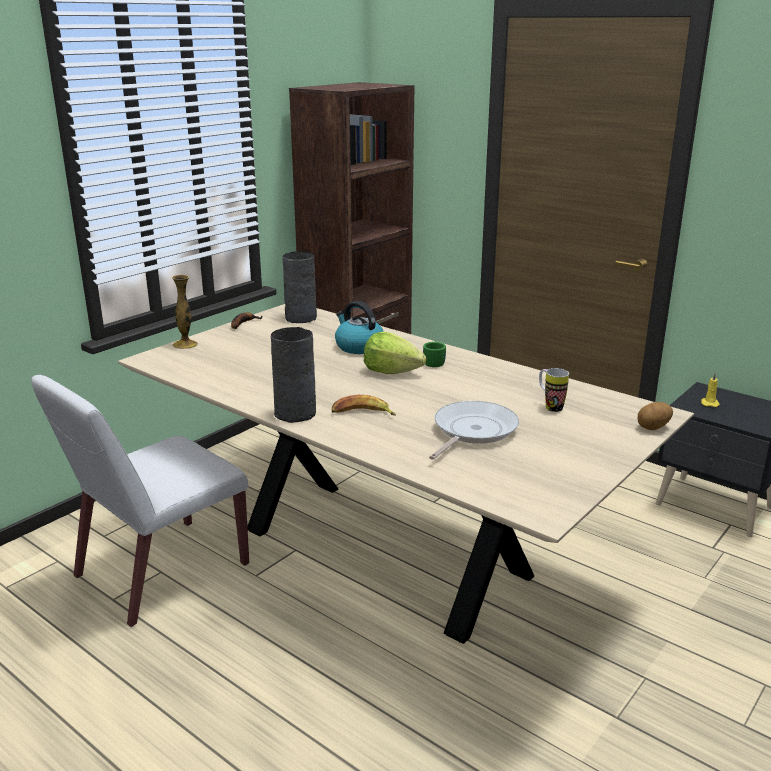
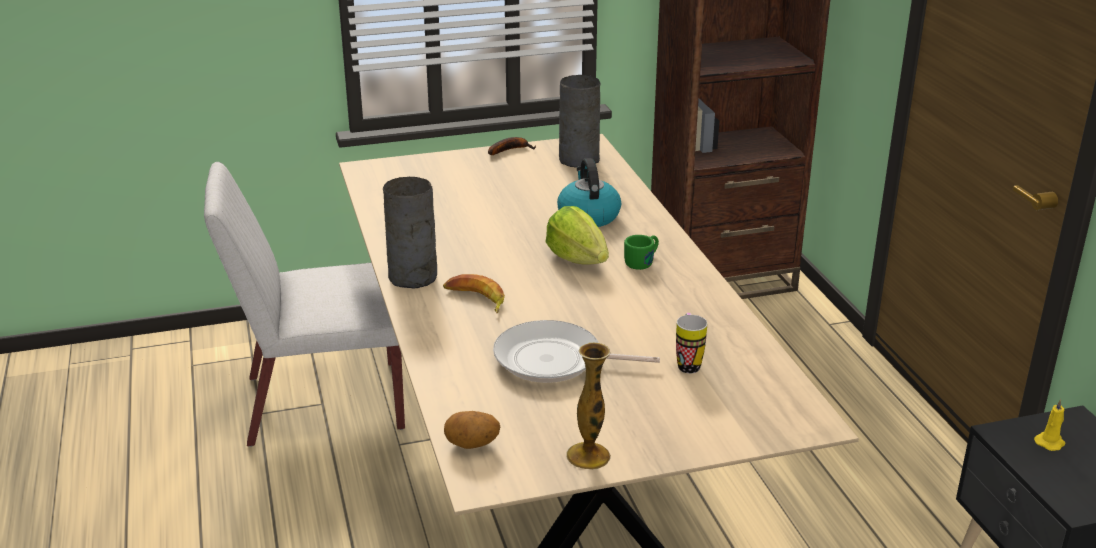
camera: 35 degrees right, 5 degrees up
(185, 345) = (420, 161): vase -> vase (588, 456)
(472, 431) = (554, 361): frying pan -> frying pan turned 150 degrees counterclockwise
(653, 428) = (769, 436): potato -> potato (472, 445)

